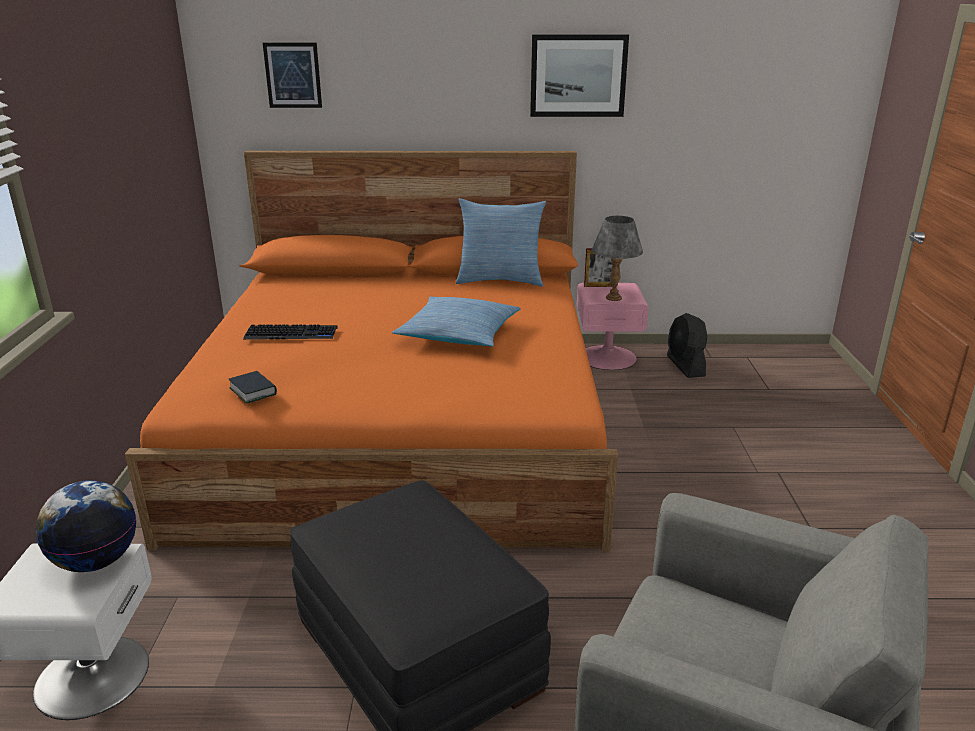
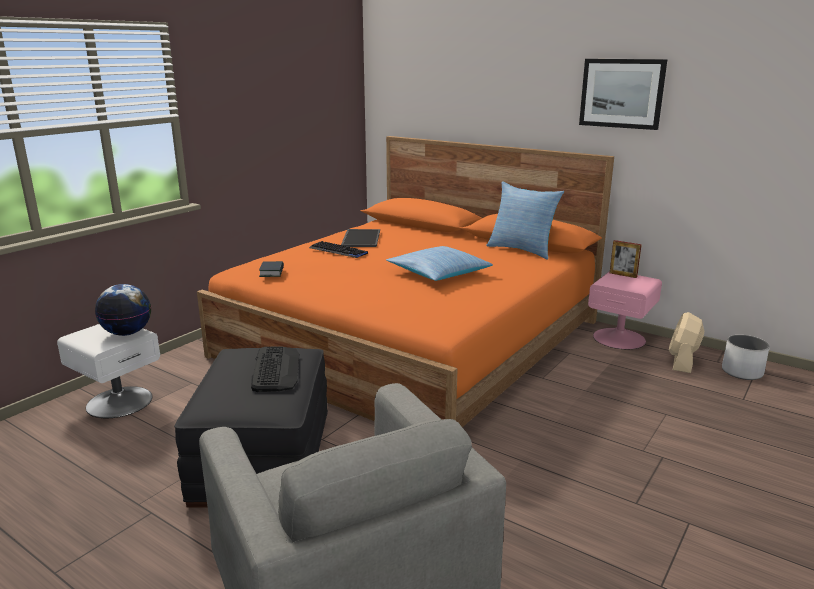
camera: 35 degrees right, 5 degrees down
(288, 307) = (360, 238): none -> tray
(293, 75) = (422, 85): picture -> none
(422, 530) = (276, 369): none -> keyboard
(613, 298) = (621, 284): grey table lamp -> none
(685, 366) = (682, 361): black fan -> beige fan
(739, 361) = (742, 372): none -> white planter

